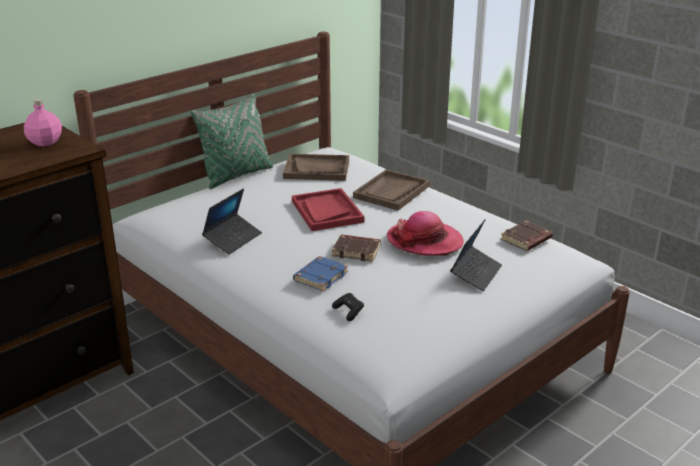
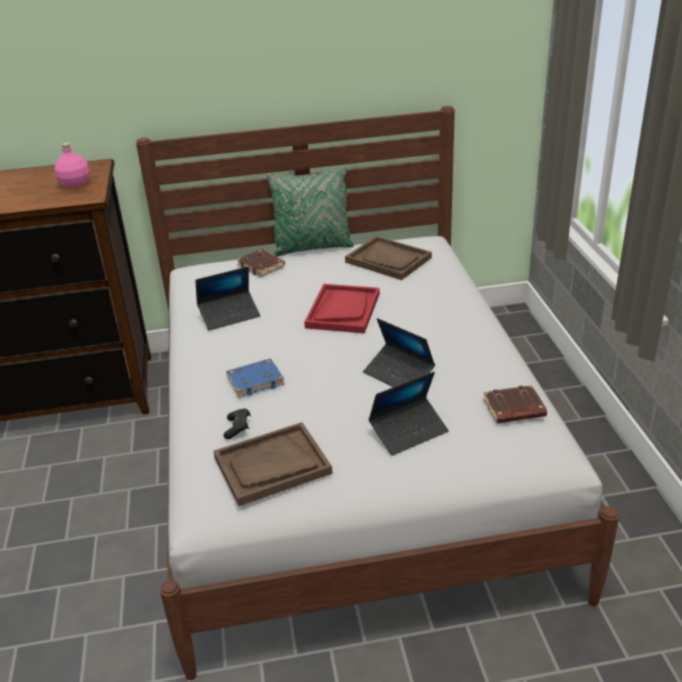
camera: 35 degrees right, 5 degrees up
(357, 251) = (320, 364): brown book -> brown book (262, 266)
(392, 192) = (432, 306): brown tray -> brown tray (272, 466)
(425, 241) = (398, 375): hat -> laptop

